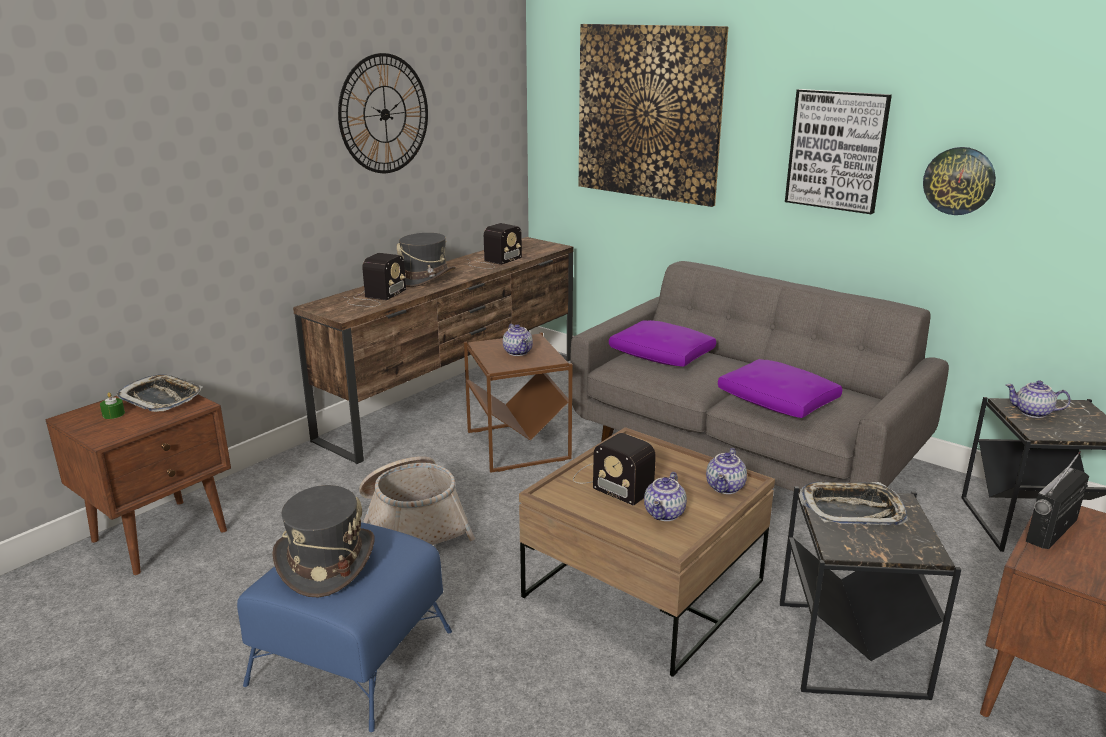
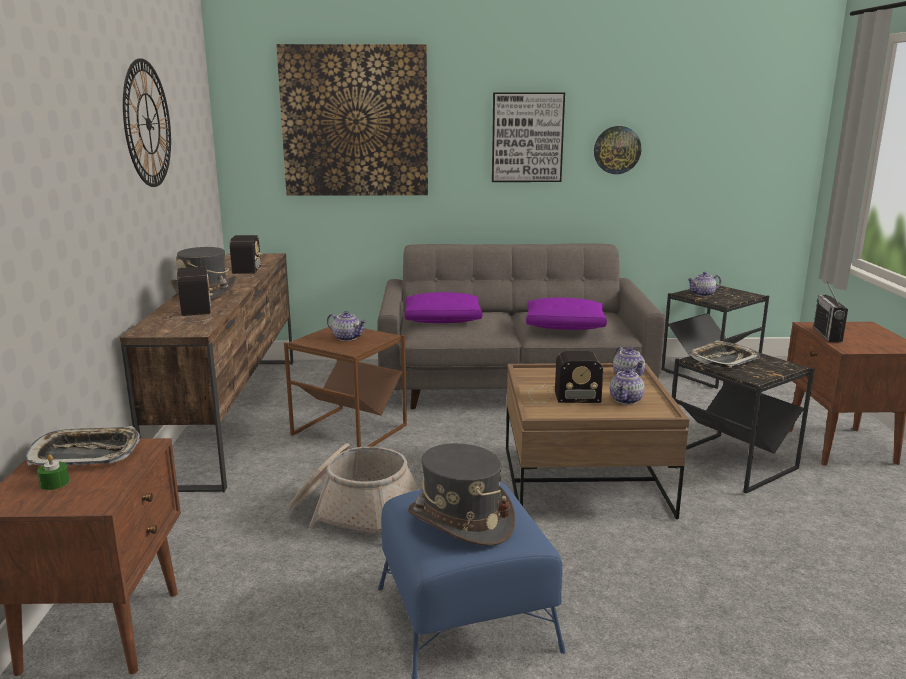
camera: 40 degrees left, 5 degrees down
(665, 514) = (626, 400): teapot -> teapot turned 45 degrees clockwise

